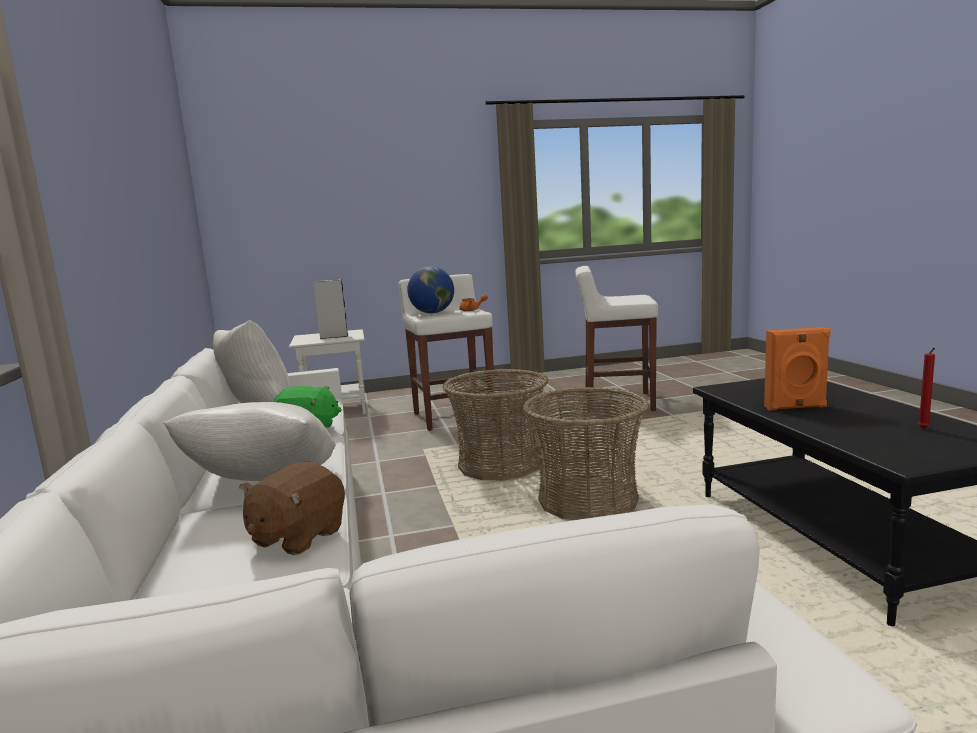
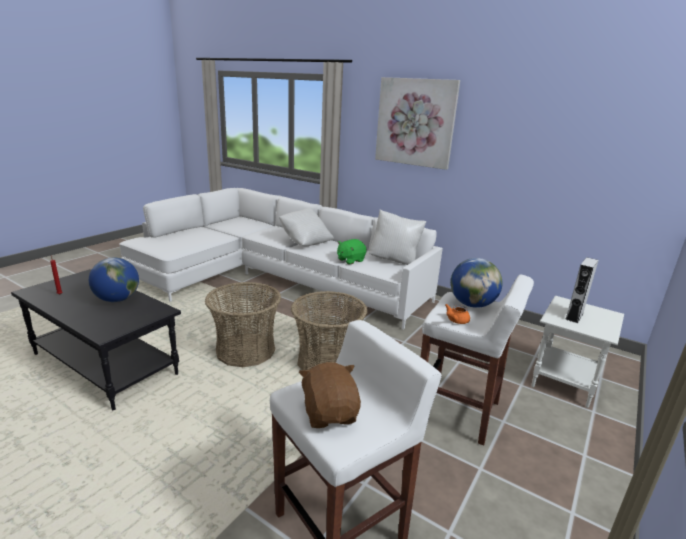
camera: 135 degrees right, 10 degrees up
(75, 146) = (415, 122): none -> picture
(297, 537) = (267, 236): brown plush toy -> brown plush toy (330, 413)
(795, 407) = (117, 299): orange speaker -> globe

